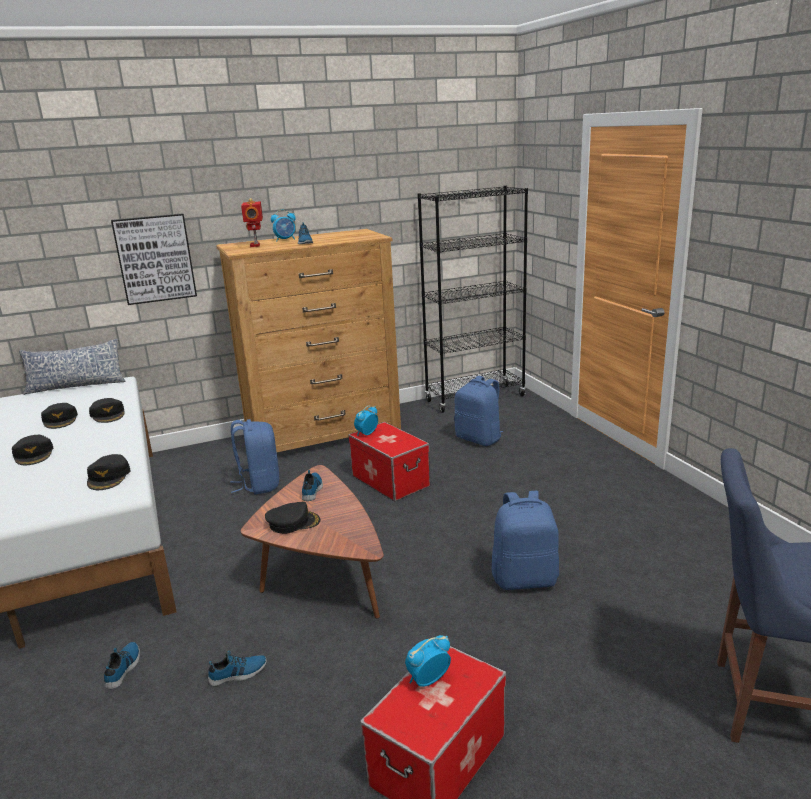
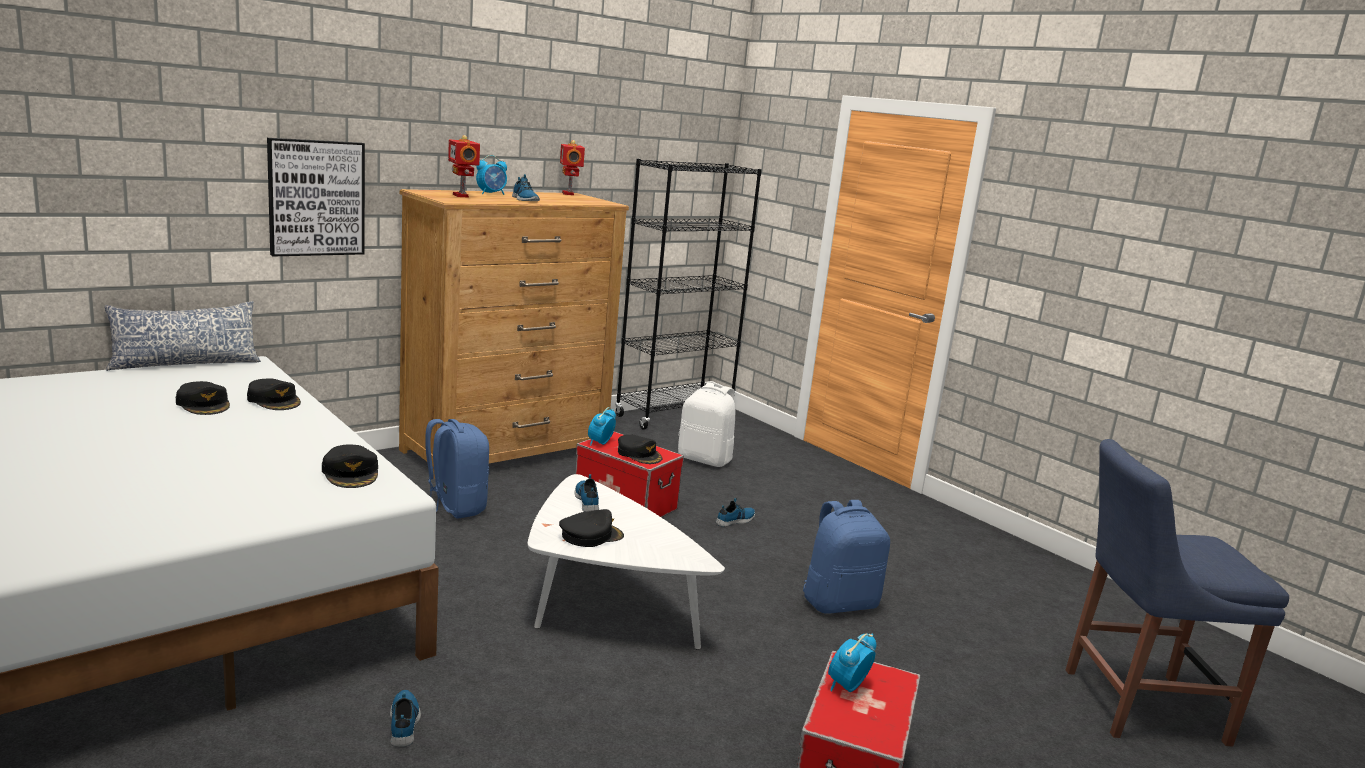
camera: 20 degrees left, 5 degrees down
(34, 454) = (205, 445): black cap -> black cap (639, 454)
(238, 674) = (565, 717): shoe -> shoe (736, 520)
(321, 574) = (602, 606): brown coffee table -> white coffee table
(356, 230) = (569, 194): none -> toy robot
(479, 439) = (705, 459): blue backpack -> white backpack

